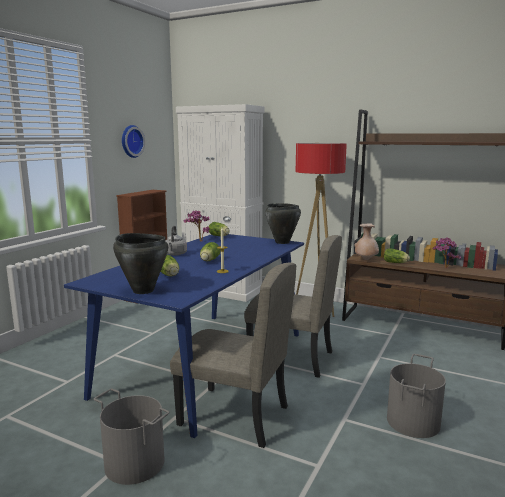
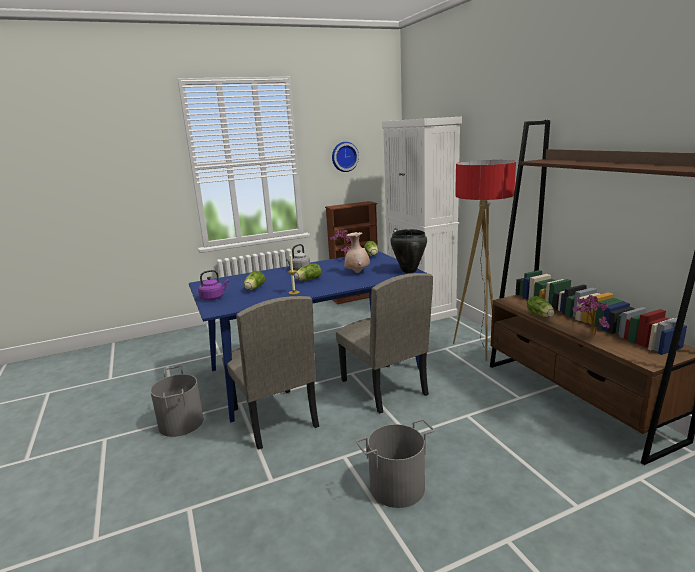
camera: 40 degrees right, 5 degrees up
(143, 290) = (213, 298): black cooking pot -> purple kettle
(366, 259) = (513, 304): beige vase -> beige vase (357, 272)

